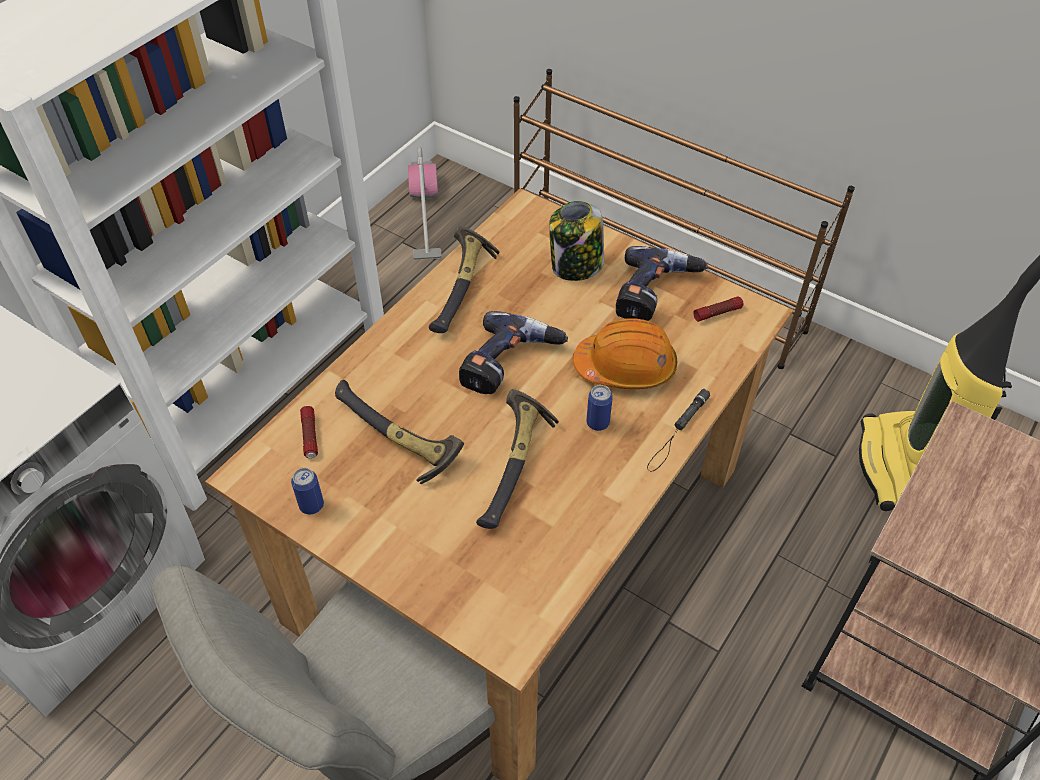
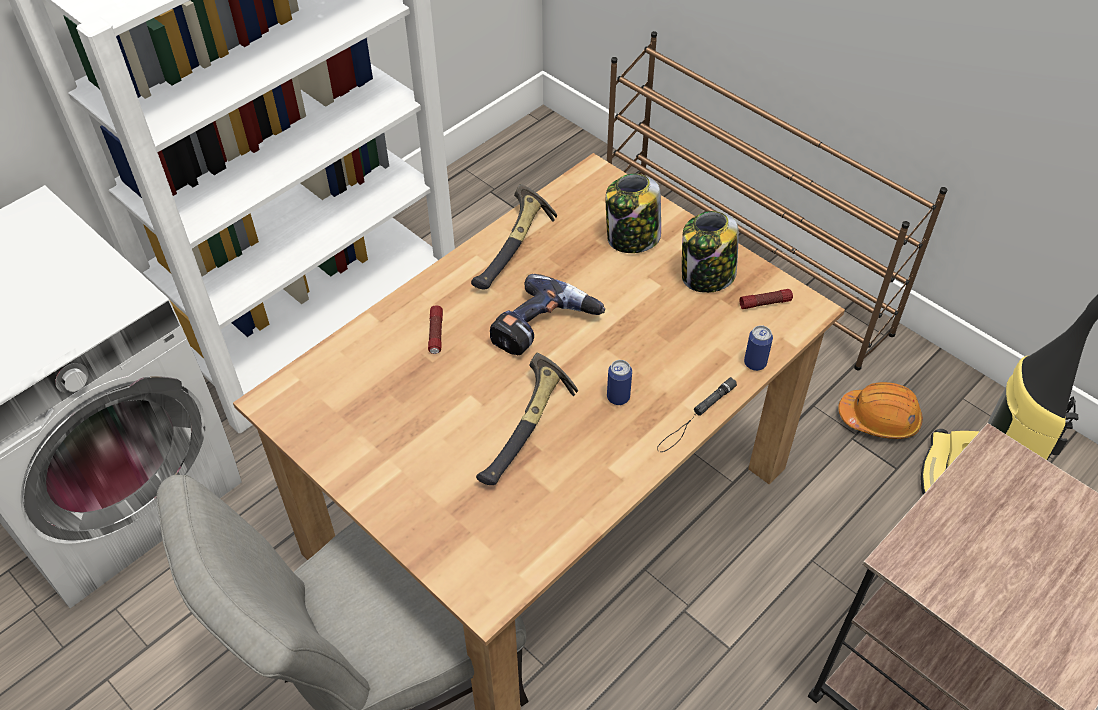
camera: 10 degrees right, 0 degrees up
(310, 436) = (338, 373): flashlight -> flashlight (436, 334)
(311, 505) = (326, 439): can -> can (755, 363)
(394, 440) = (417, 388): hammer -> none
(425, 215) = (518, 167): vacuum cleaner -> none
(625, 367) = (659, 346): orange hard hat -> orange hard hat (879, 418)
(656, 294) = (707, 276): power drill -> jar

